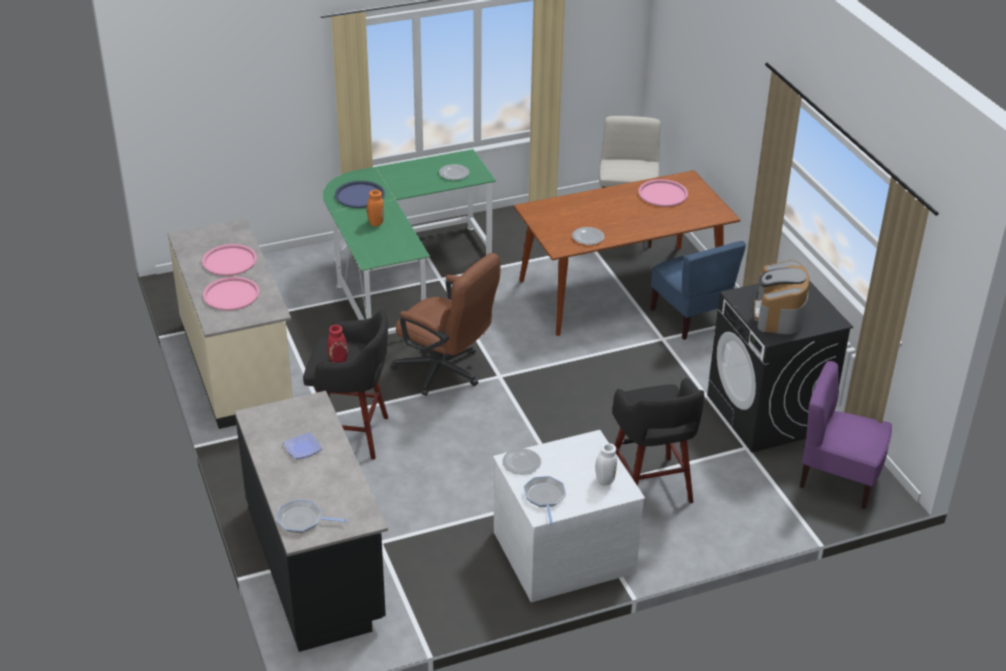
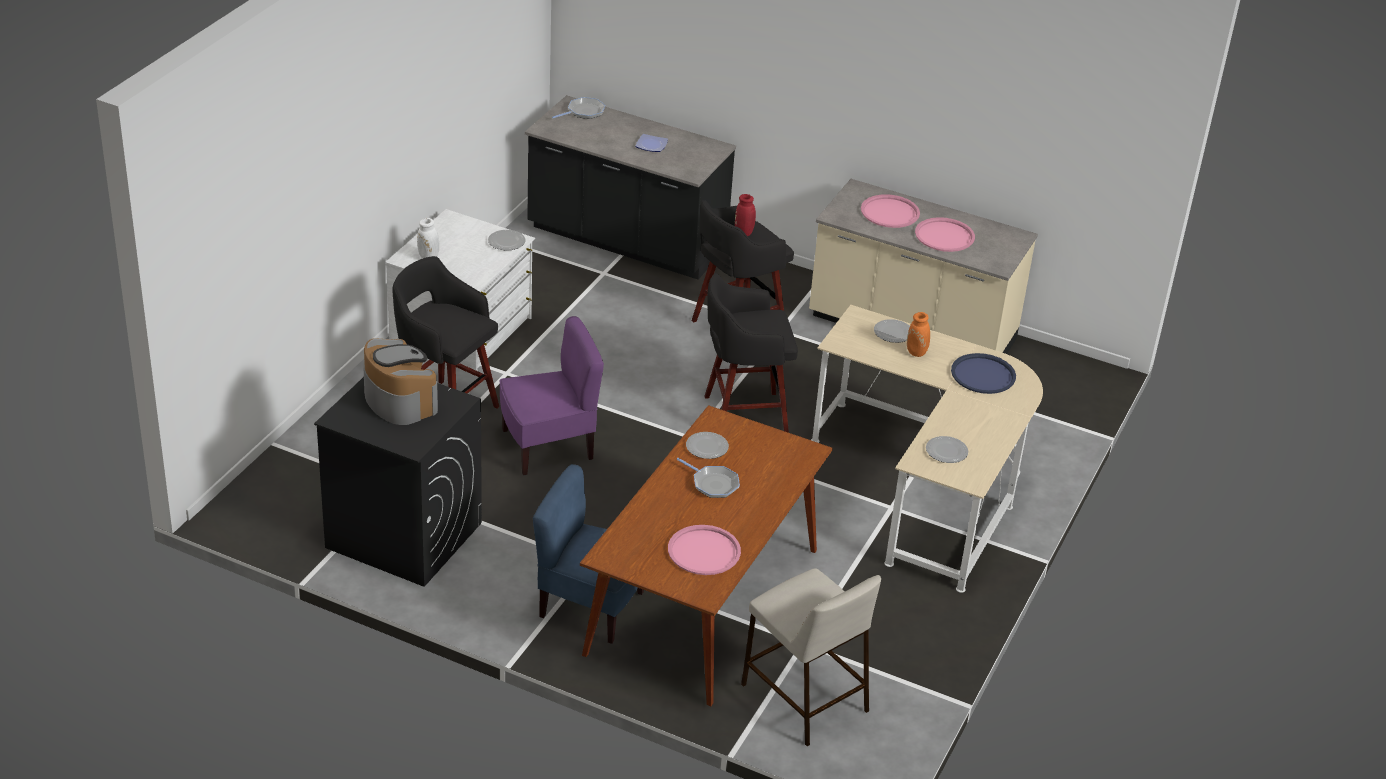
camera: 135 degrees right, 0 degrees up
(367, 240) = (893, 332): none -> plate
(400, 277) = (928, 486): green desk -> beige desk
(445, 372) = (742, 416): brown office chair -> black stool
(545, 497) = (460, 228): frying pan -> frying pan (713, 484)
(838, 479) = (280, 503): purple chair -> purple chair (548, 446)

